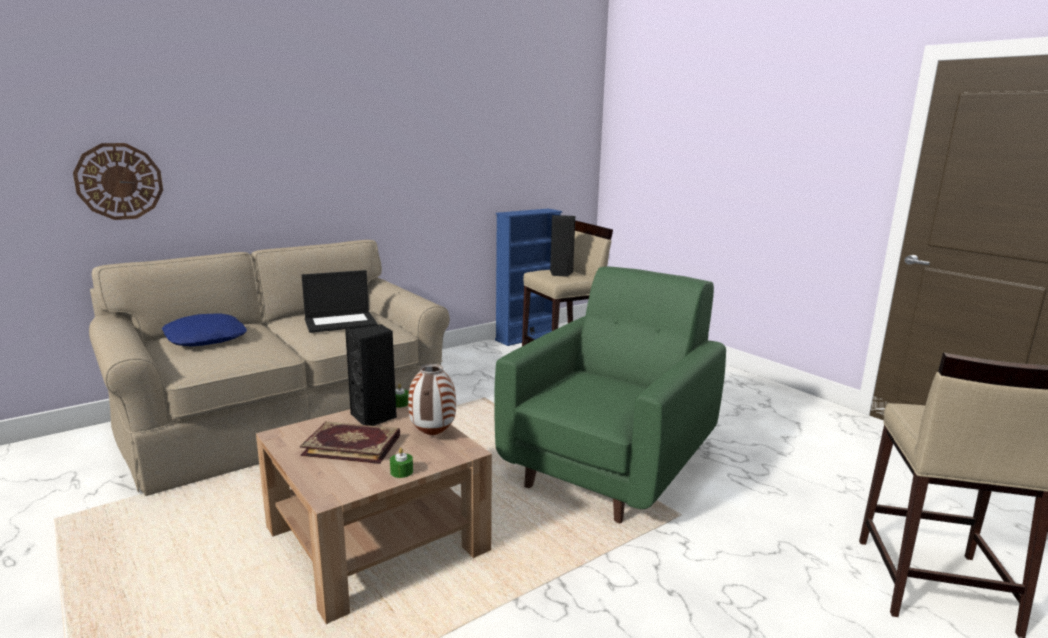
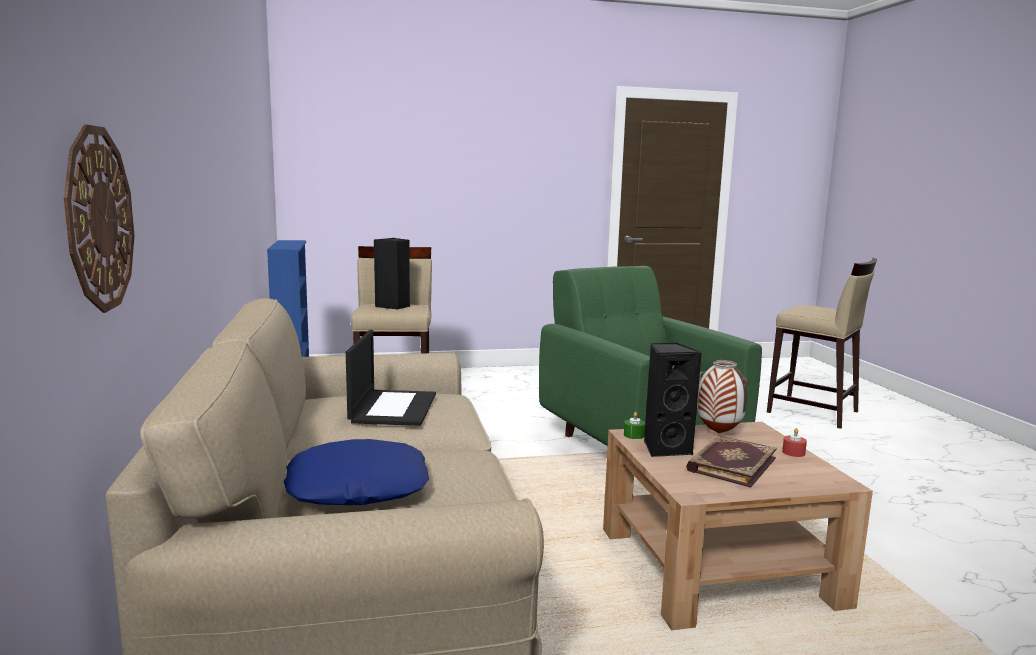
camera: 65 degrees left, 5 degrees down
(401, 472) = (793, 452): green candle -> red candle

